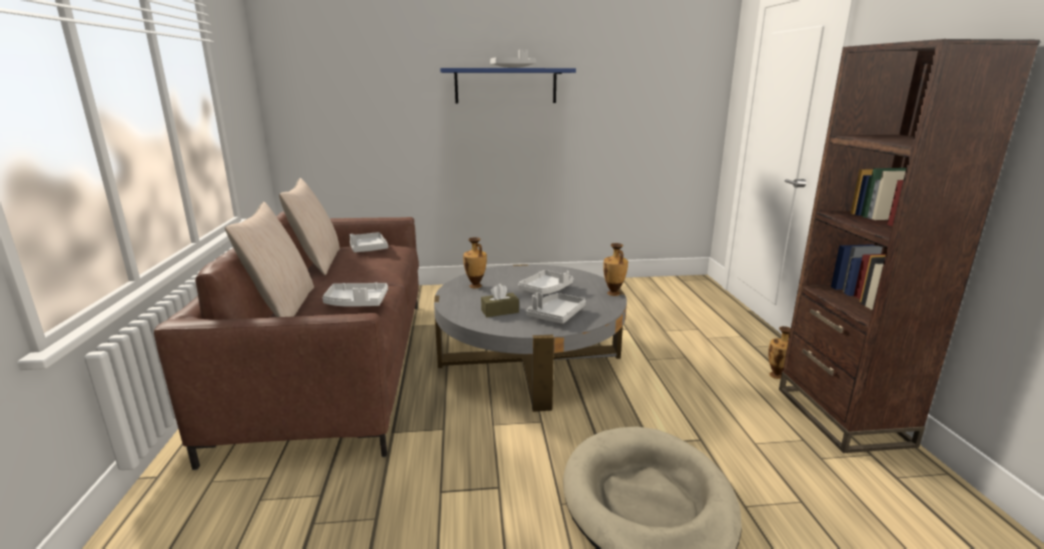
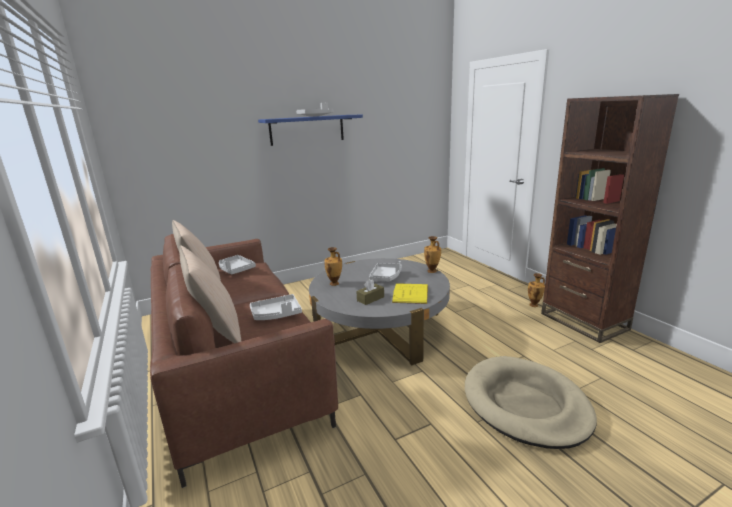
camera: 20 degrees left, 0 degrees up
(556, 315) = (410, 293): grey tray -> yellow book

